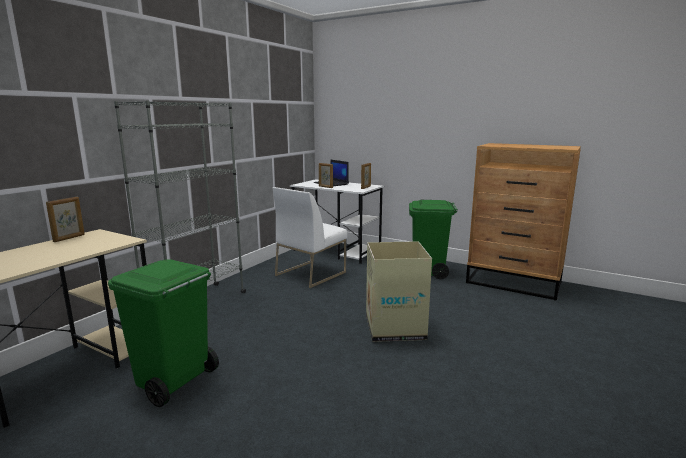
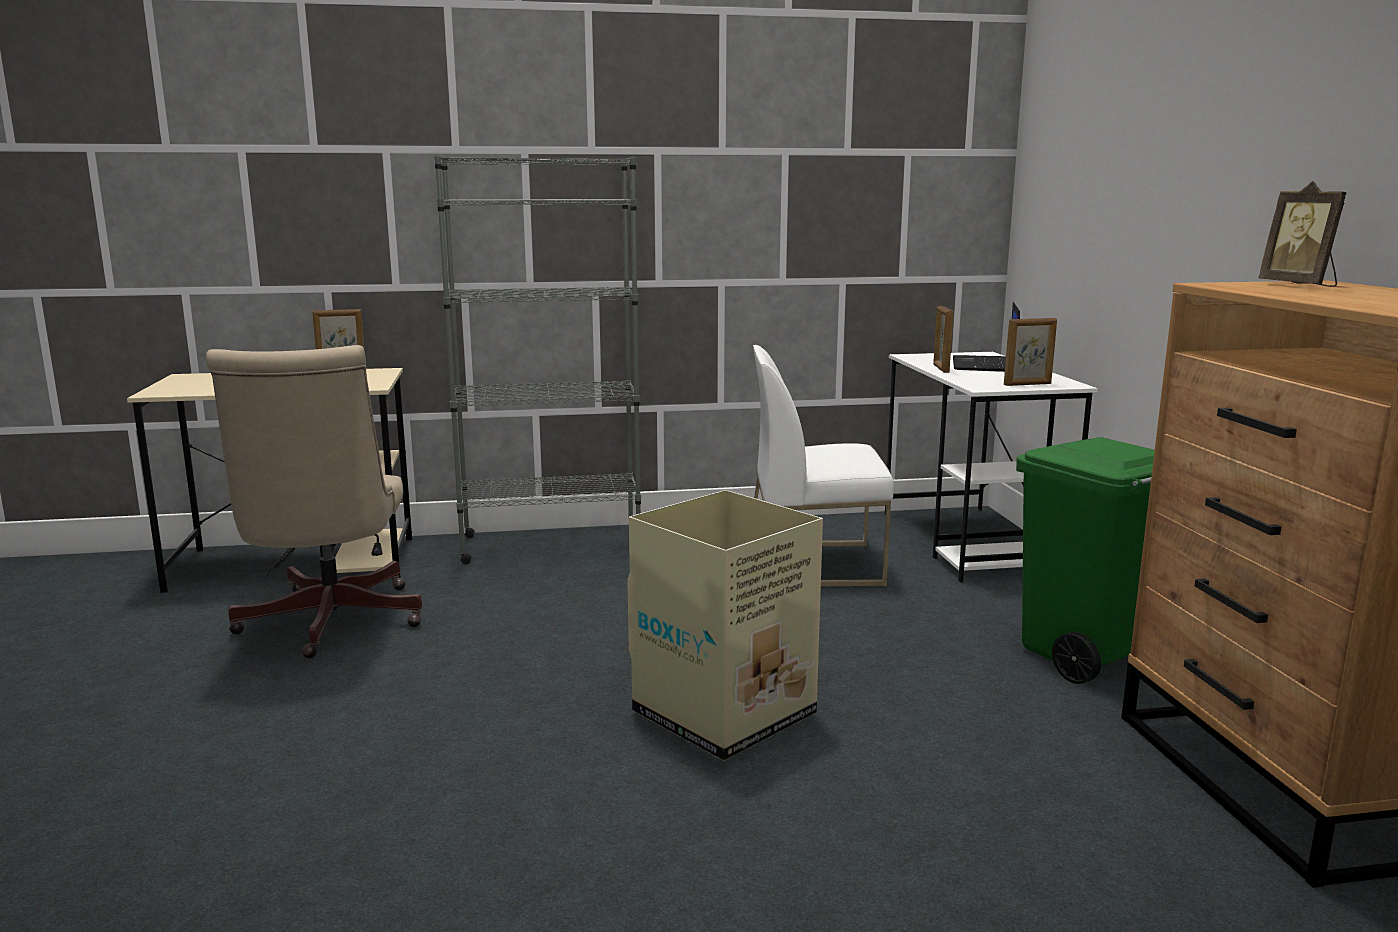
camera: 50 degrees right, 0 degrees up
(173, 382) = (328, 624): green trash can -> beige office chair
(499, 144) = (1299, 285): none -> picture frame

